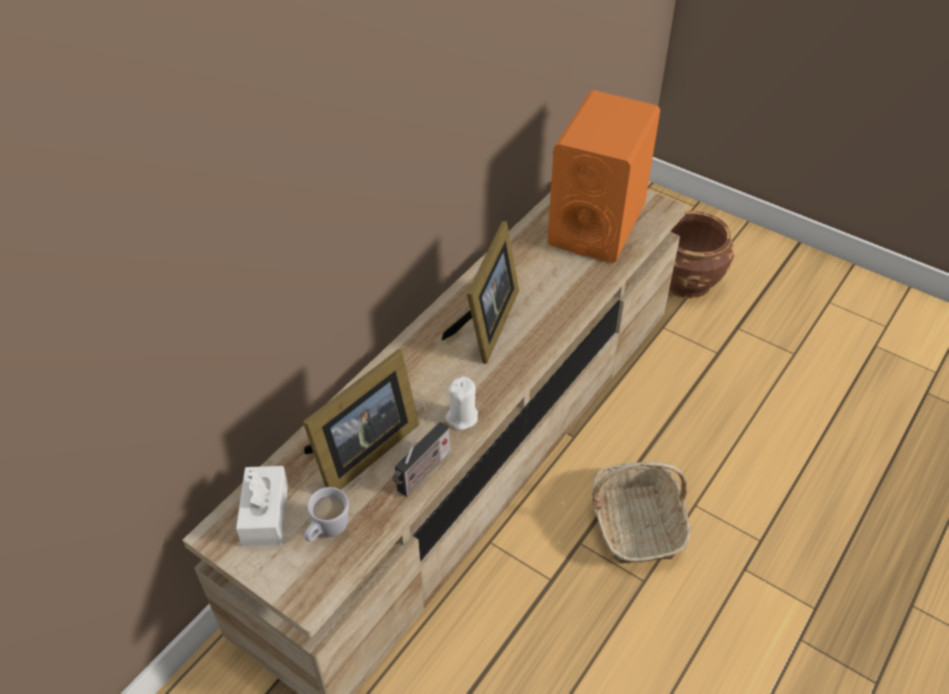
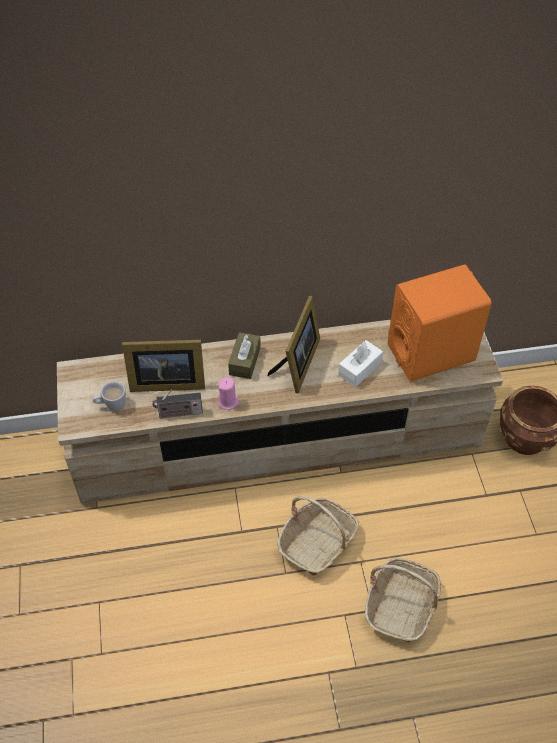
camera: 45 degrees right, 5 degrees up
(265, 514) = (97, 377): white tissue box -> white tissue box (359, 369)
(425, 362) = (245, 361): none -> brown tissue box
(462, 417) = (228, 401): white candle -> pink candle
(486, 325) = (298, 364): picture frame -> picture frame turned 45 degrees counterclockwise
(776, 513) = (401, 605): none -> basket

